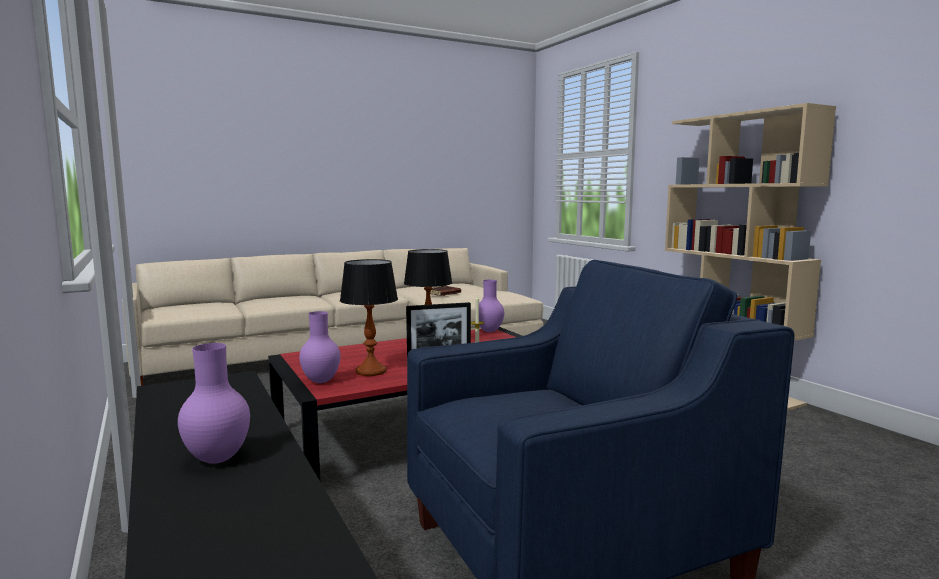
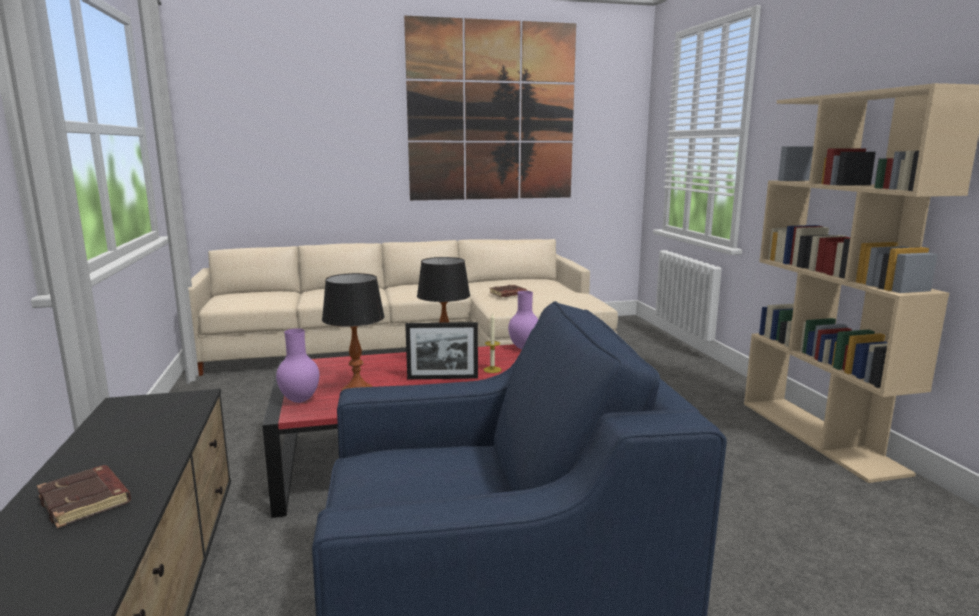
camera: 15 degrees right, 5 degrees up
(219, 459) = (86, 501): purple vase -> brown book
(407, 135) = (492, 112): none -> picture

